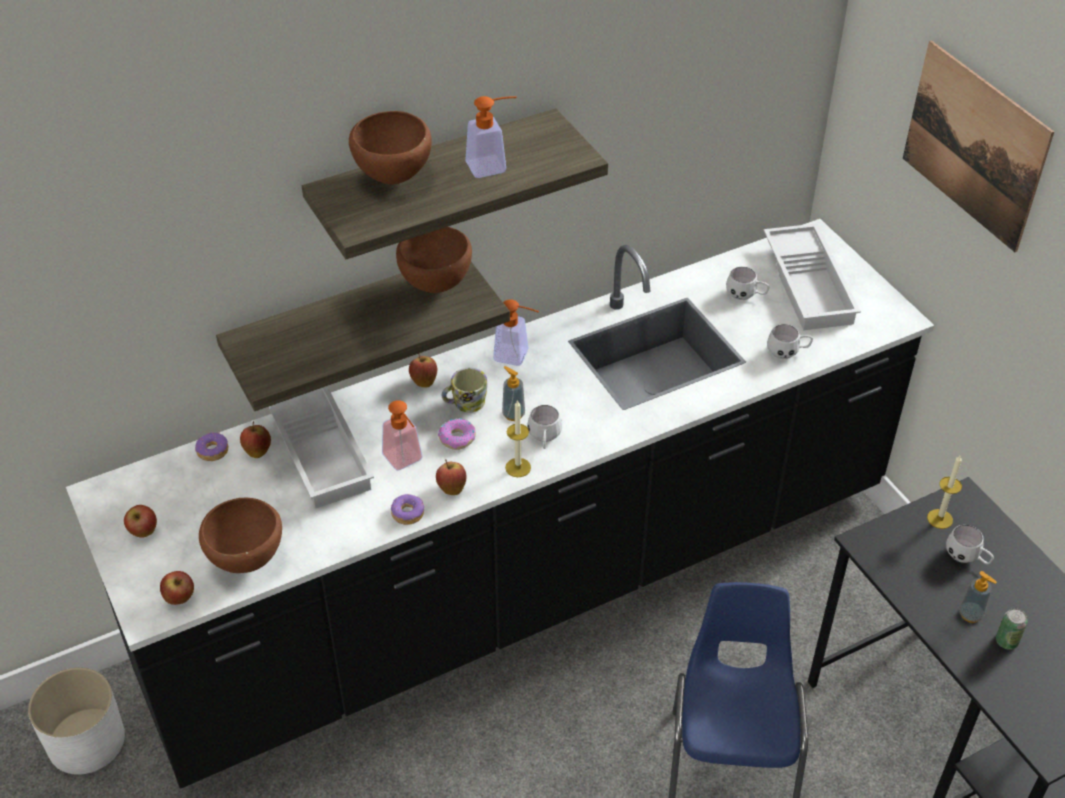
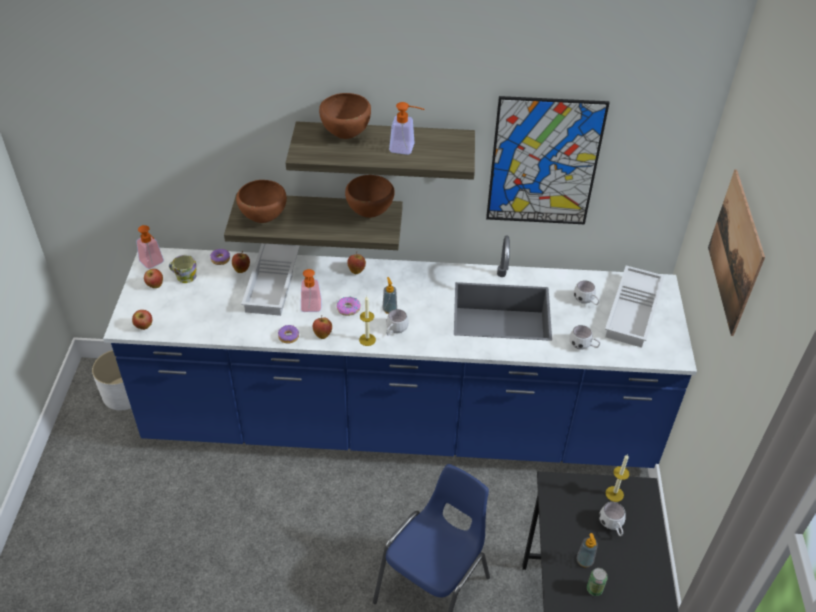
camera: 30 degrees right, 0 degrees up
(246, 561) = (189, 323): brown bowl -> brown bowl (263, 219)
(465, 403) = (368, 291): mug -> mug (183, 276)
(517, 356) = (419, 278): soap dispenser -> soap dispenser (154, 263)
(532, 581) = (404, 424): black counter -> blue counter
(648, 123) = (544, 162): none -> picture

